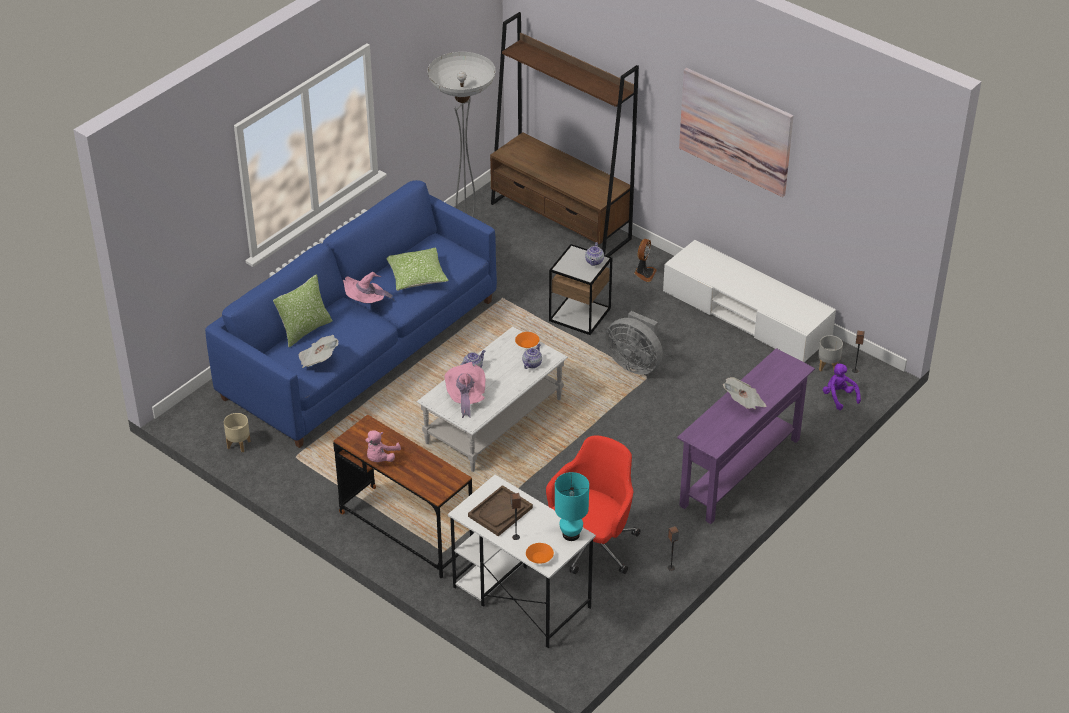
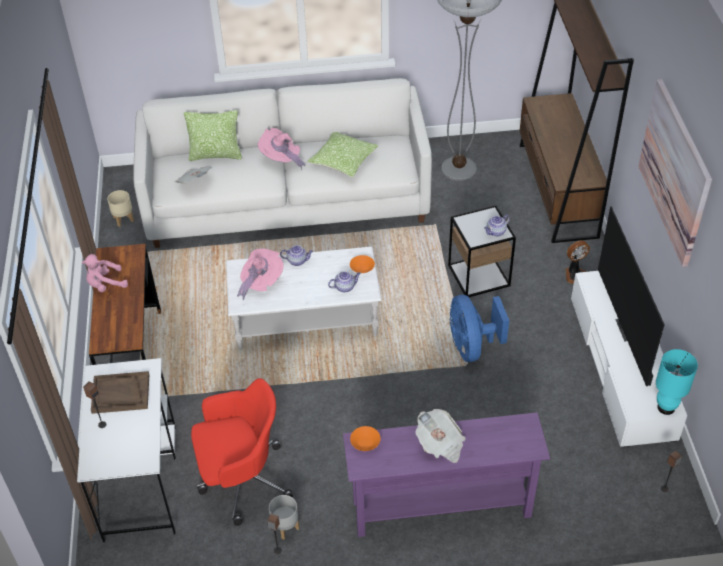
camera: 45 degrees right, 5 degrees up
(360, 348) = (287, 200): blue sofa -> white sofa
(539, 558) = (93, 458): orange bowl -> orange bowl (365, 443)
(570, 534) = (142, 456): turquoise table lamp -> turquoise table lamp (665, 407)
(635, 364) = (472, 346): grey fan -> blue fan
(742, 279) = (629, 329): none -> television
(828, 366) = (643, 466): grey planter -> grey planter (286, 526)
(839, 397) = (618, 503): purple plush toy -> none

